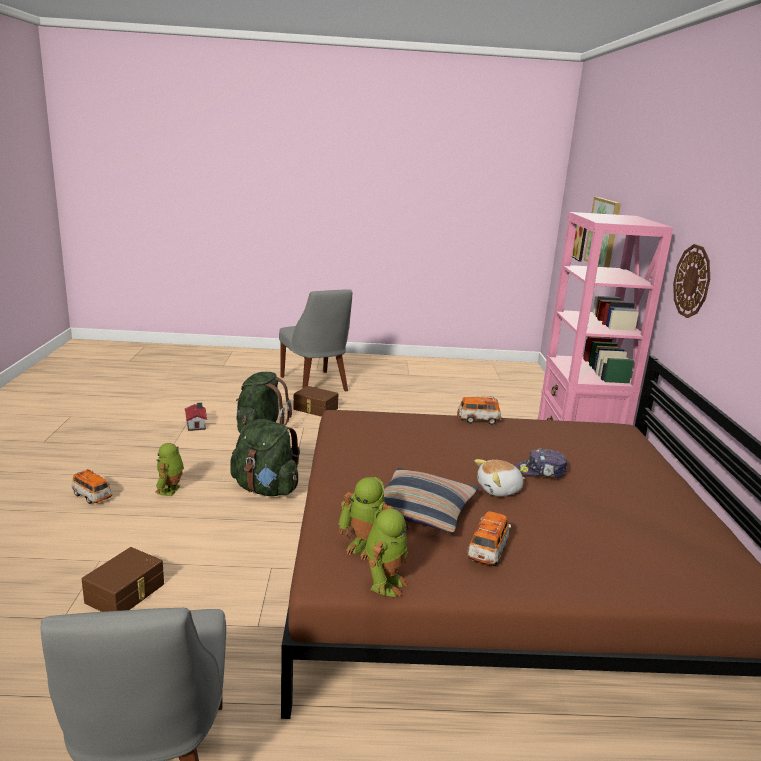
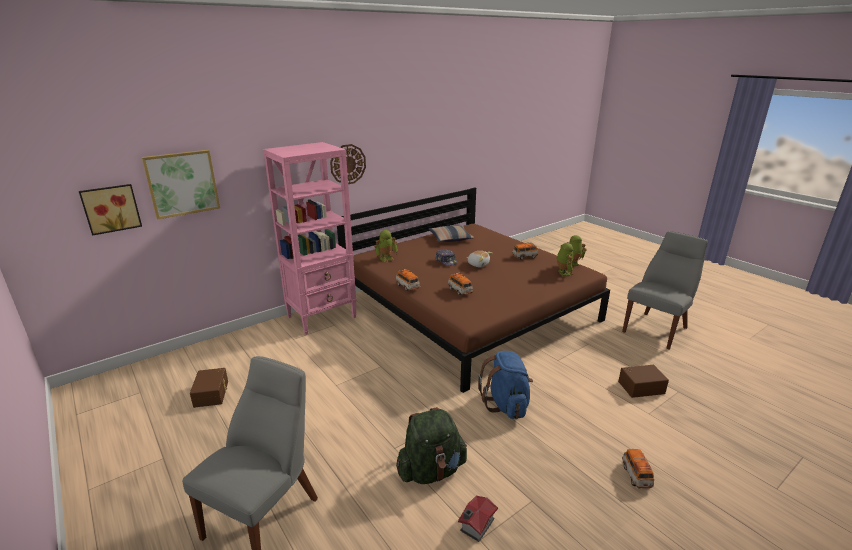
camera: 125 degrees left, 5 degrees up
(170, 490) = (571, 443): toy robot -> toy robot (386, 258)
(265, 489) = (506, 404): green backpack -> blue backpack
(315, 409) = (344, 467): brown storage box -> brown storage box (212, 393)
(421, 510) = (521, 273): pillow -> pillow (450, 238)
(423, 440) = (460, 291): none -> toy car

